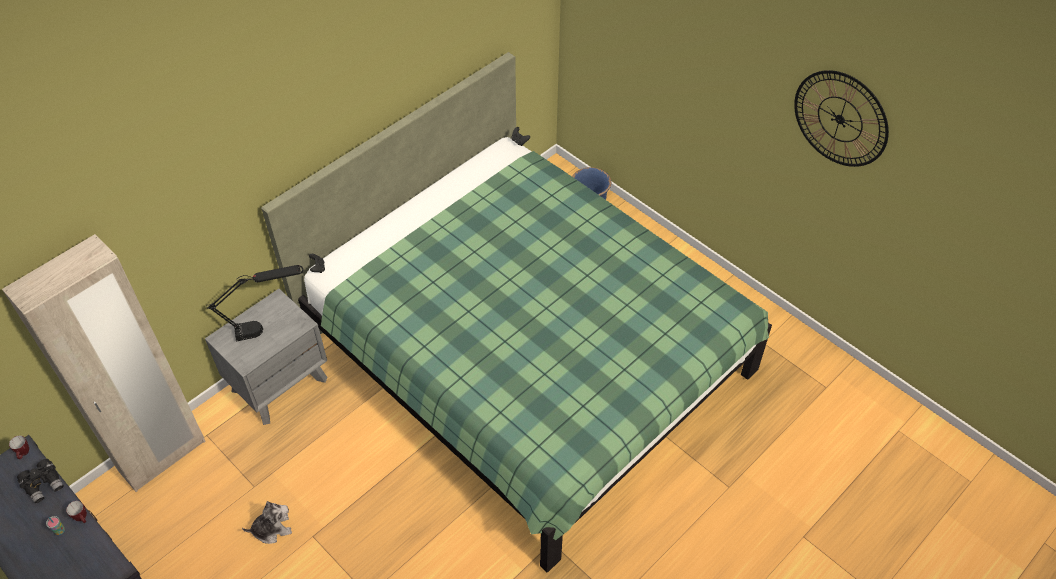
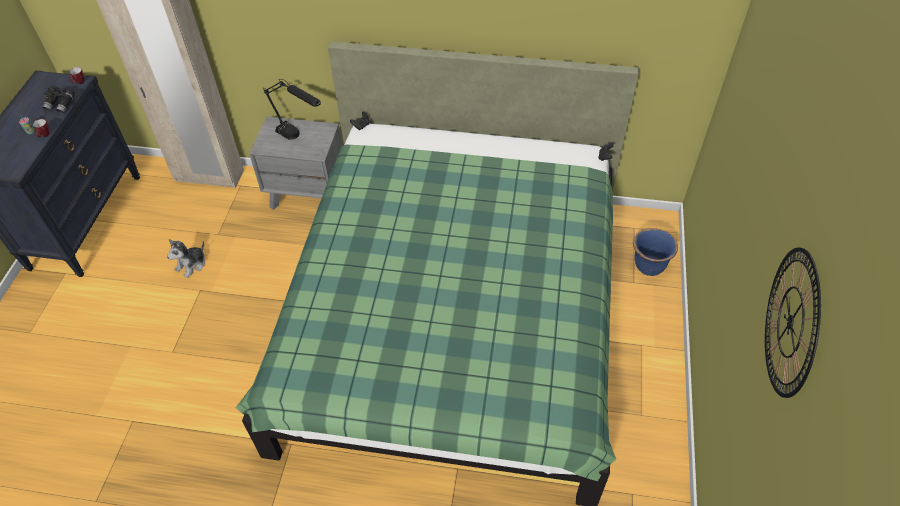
camera: 55 degrees right, 0 degrees up
(272, 529) = (192, 265): plush toy -> plush toy turned 90 degrees clockwise

